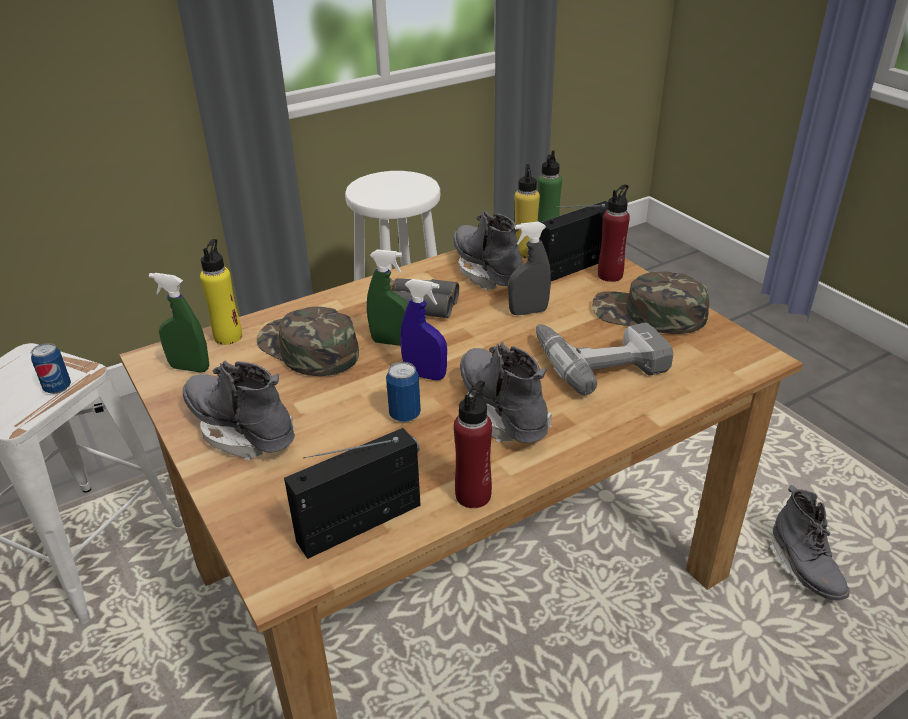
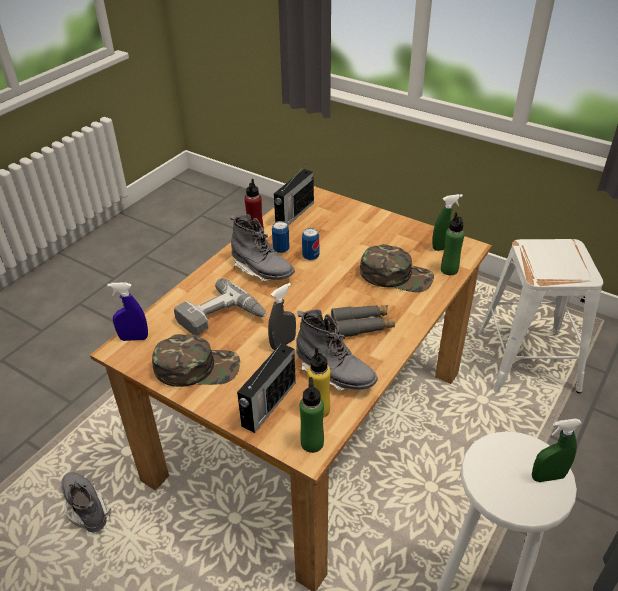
camera: 155 degrees right, 5 degrees up
(58, 388) = (535, 266): can -> can (281, 249)
(228, 337) = (449, 270): yellow bottle -> green bottle
(242, 431) = (379, 229): grey boot -> none
(391, 342) = (353, 294): green spray bottle -> green spray bottle (547, 476)
(425, 375) = (317, 279): blue spray bottle -> blue spray bottle (134, 338)
(610, 275) = (236, 402): red bottle -> none

